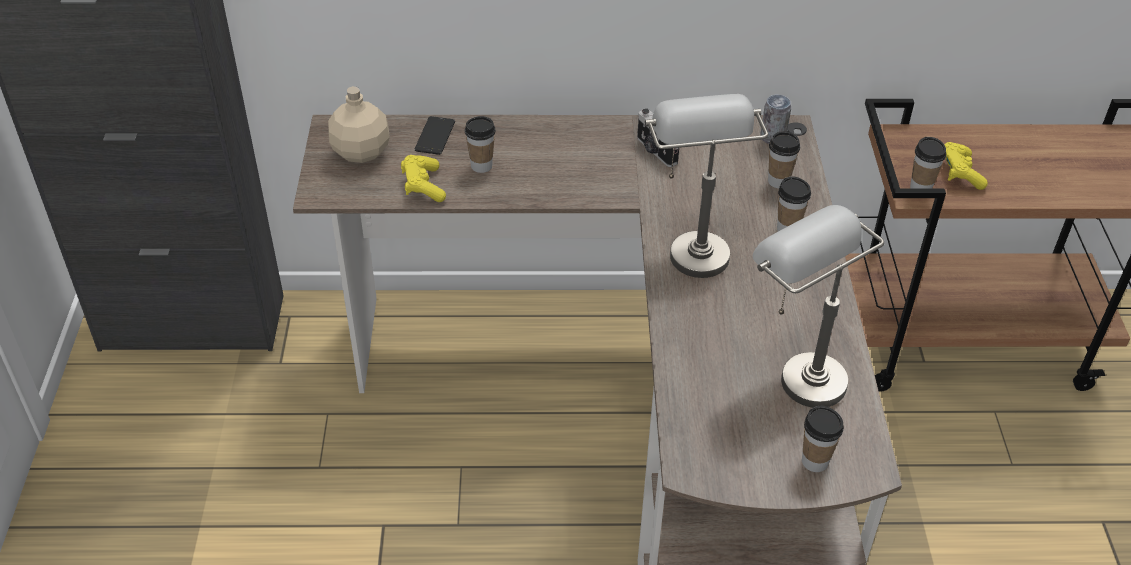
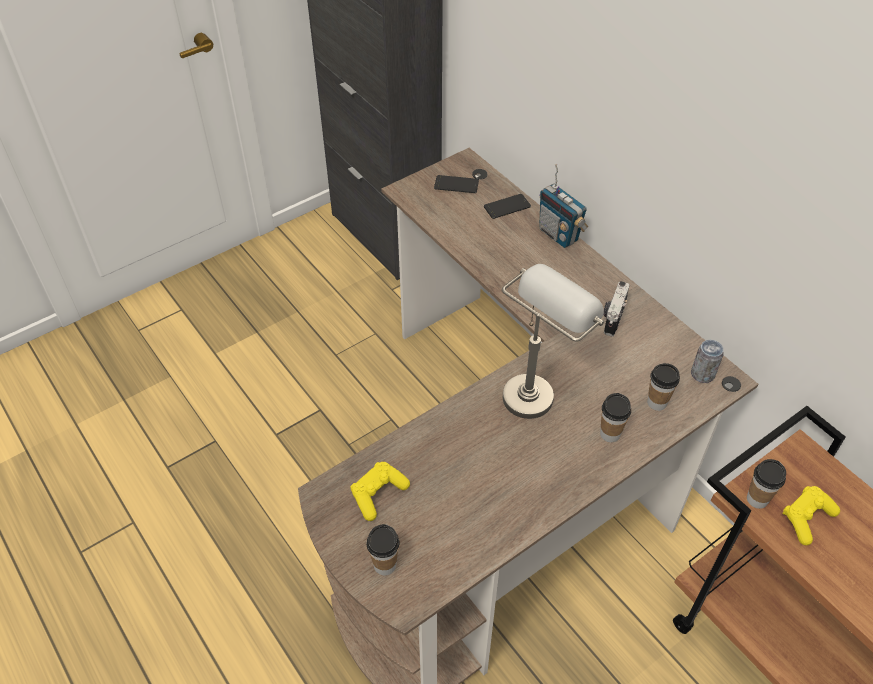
camera: 55 degrees right, 5 degrees up
(360, 152) = (456, 185): beige bottle -> phone
(423, 186) = (455, 228): yellow game controller -> yellow game controller (378, 494)
(481, 166) = (502, 243): cup -> none
(514, 125) = (559, 235): none -> radio
(795, 369) = (465, 510): grey table lamp -> none

